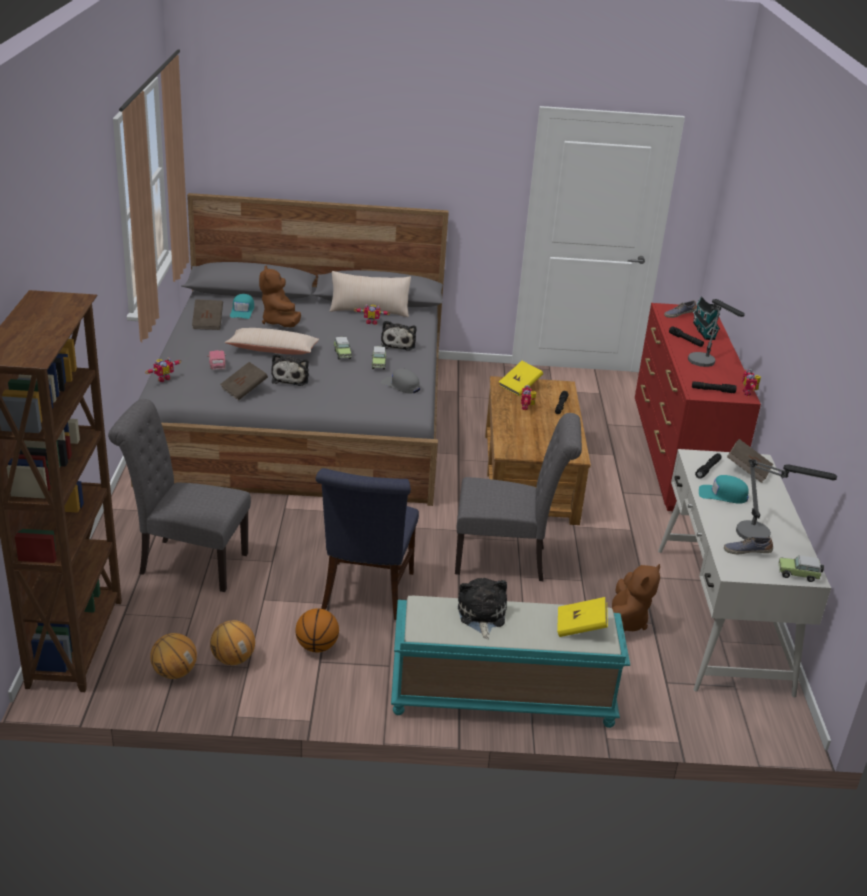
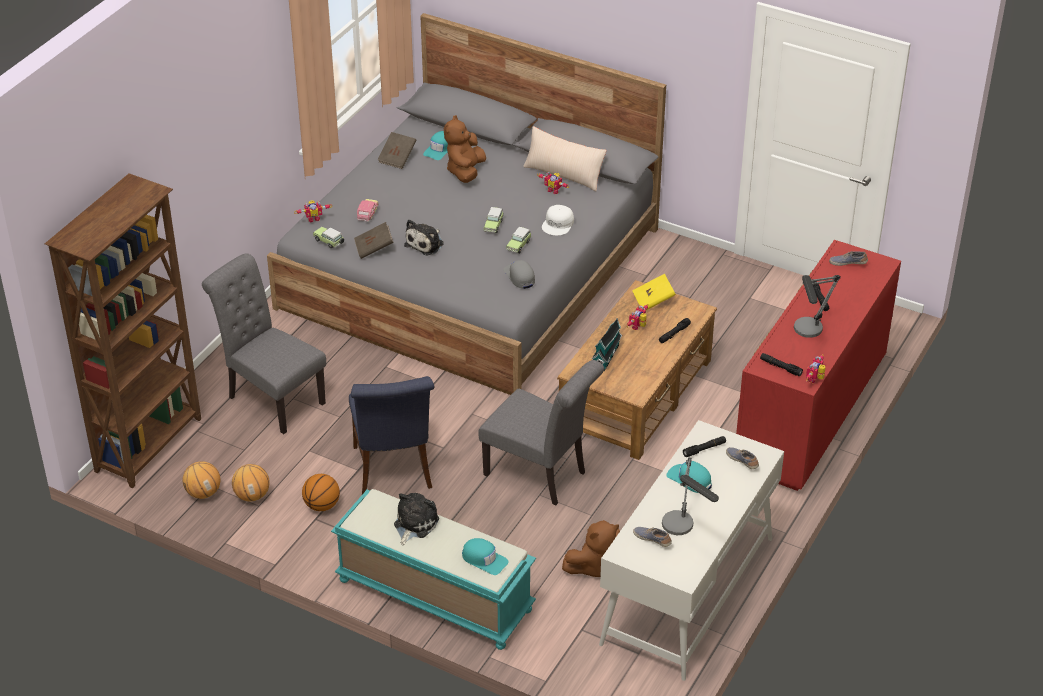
camera: 30 degrees right, 10 degrees up
(272, 350) = (432, 206): beige pillow -> none
(366, 594) = (394, 471): blue chair -> blue chair turned 45 degrees counterclockwise
(398, 344) = (558, 224): plush toy -> white cap
(580, 627) = (484, 559): yellow book -> turquoise cap
(703, 330) = (852, 290): toy house -> toy house (607, 355)
(748, 470) = (742, 461): brown book -> shoe
(799, 575) = (675, 574): toy car -> toy car (329, 242)

